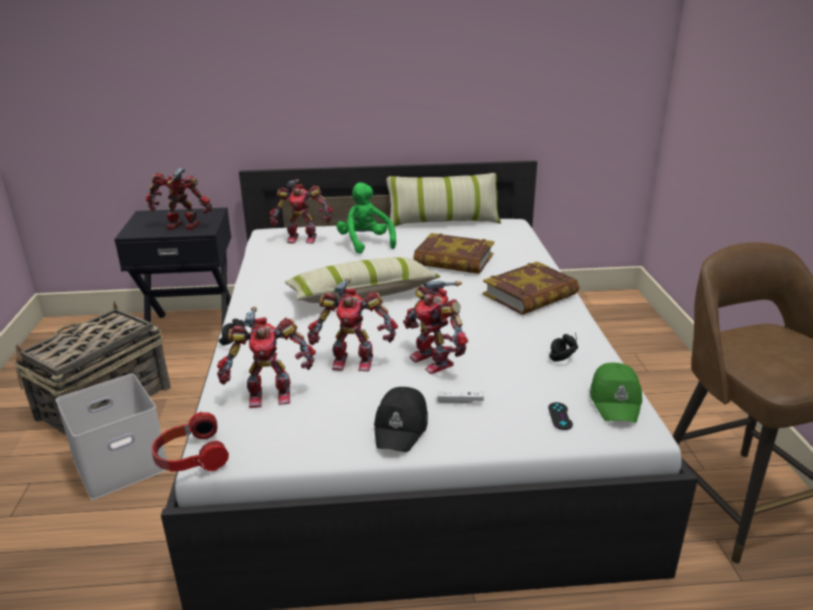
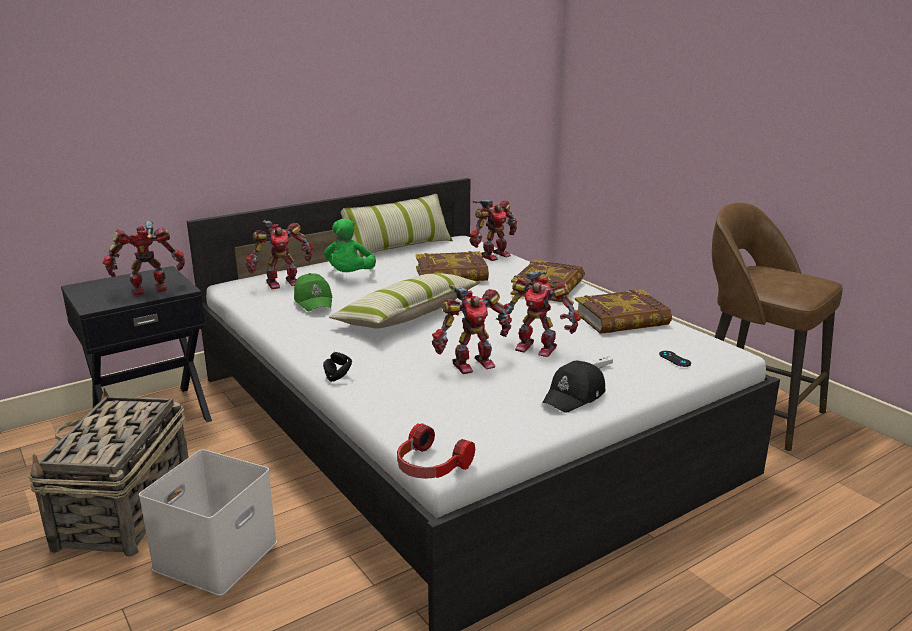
camera: 30 degrees left, 5 degrees down
(269, 394) = (434, 405): toy robot -> toy robot (493, 255)
(365, 243) = (350, 276): green plush toy -> green plush toy turned 120 degrees counterclockwise
(402, 427) = (574, 396): black cap -> black cap turned 60 degrees clockwise
(562, 351) = (621, 319): black headphones -> book
(615, 400) = (697, 340): green cap -> green cap (314, 301)

